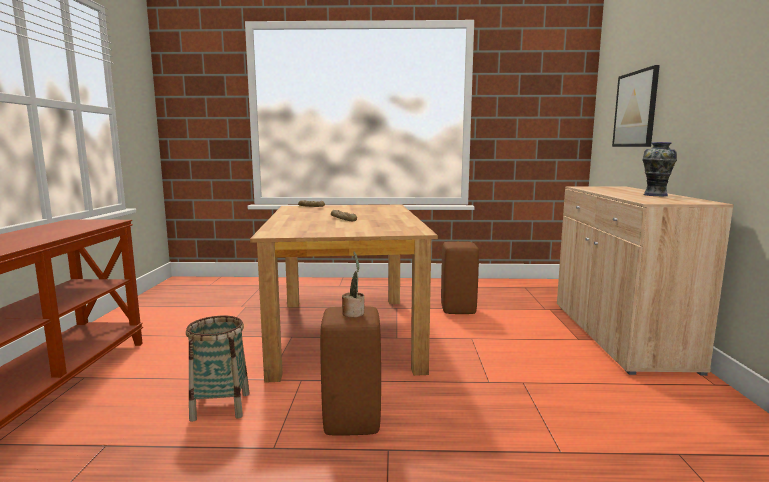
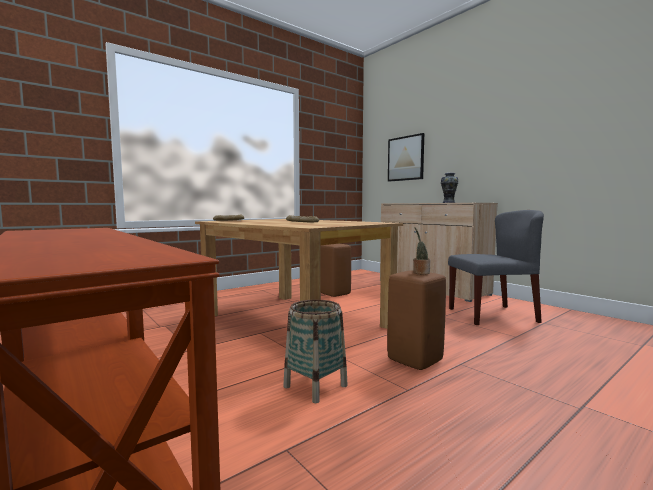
camera: 40 degrees left, 5 degrees down
(612, 407) = (492, 315): none -> grey chair

